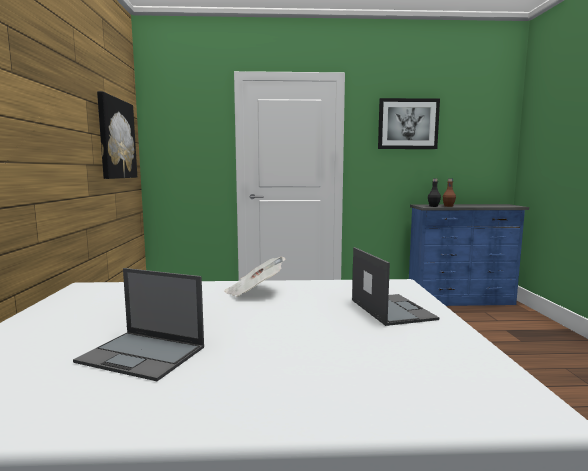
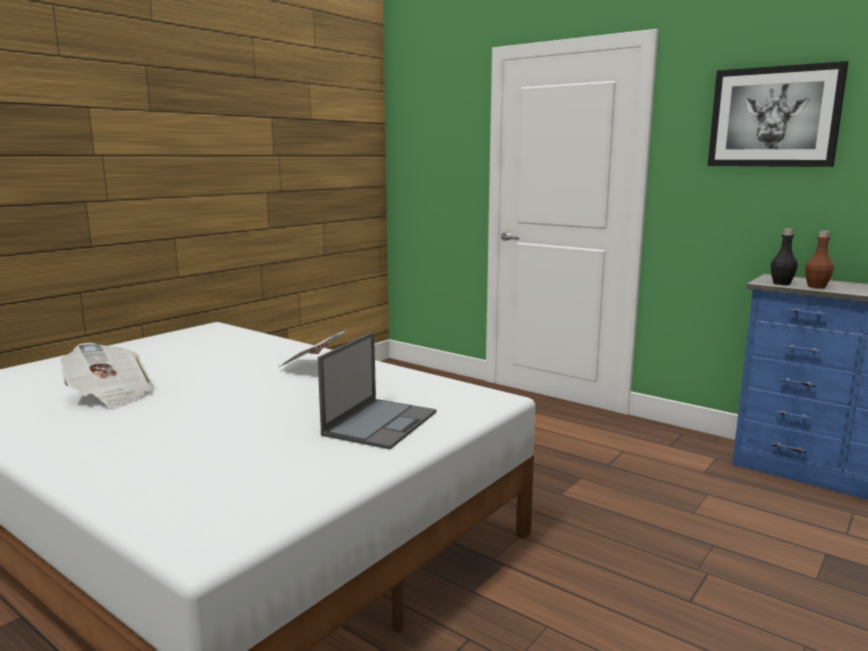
camera: 40 degrees right, 5 degrees up
(116, 139) = (329, 156): picture -> none
(143, 355) = (110, 395): laptop -> newspaper

